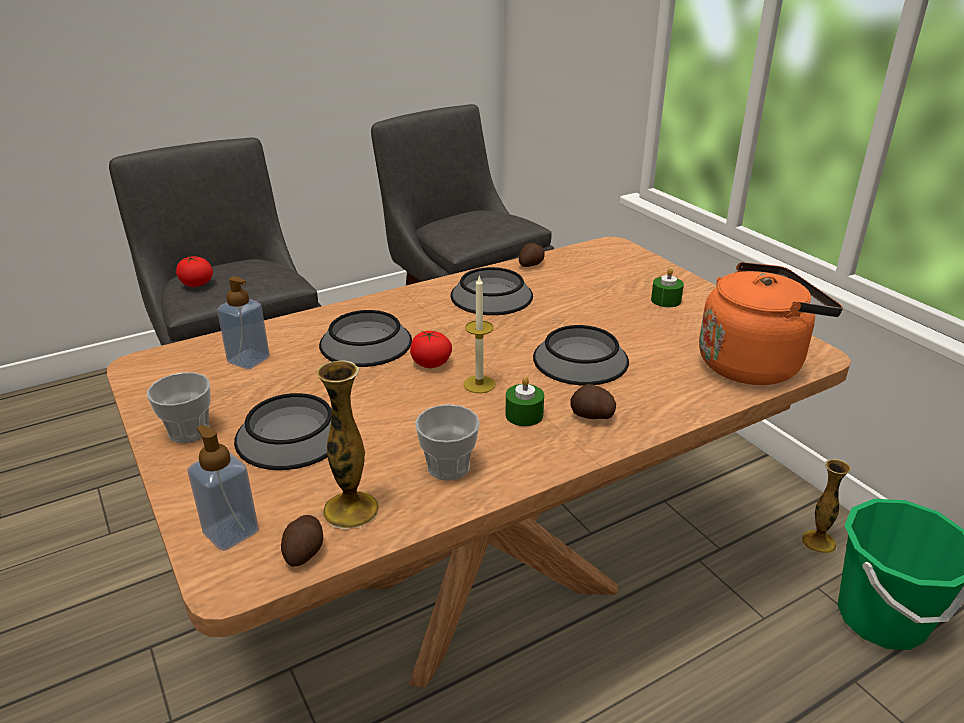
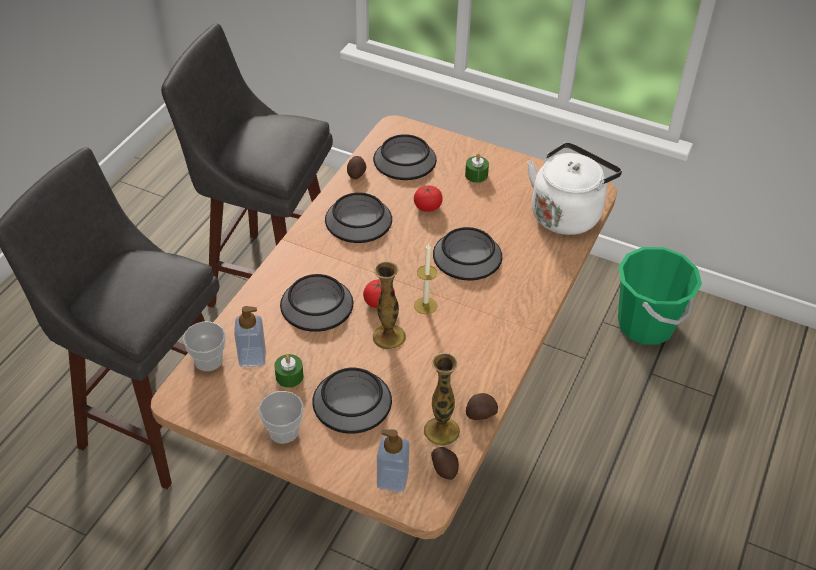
camera: 35 degrees left, 15 degrees up
(196, 284) = (117, 305): tomato -> tomato (427, 207)
(448, 467) = (466, 376): cup -> cup (208, 360)
(524, 415) = (473, 317): green candle -> green candle (289, 376)
(592, 416) = (511, 300): potato -> potato (480, 414)
(595, 268) = (404, 159): none -> bowl
(753, 364) = (567, 213): orange kettle -> white kettle
(818, 542) = (586, 287): vase -> vase (389, 337)

